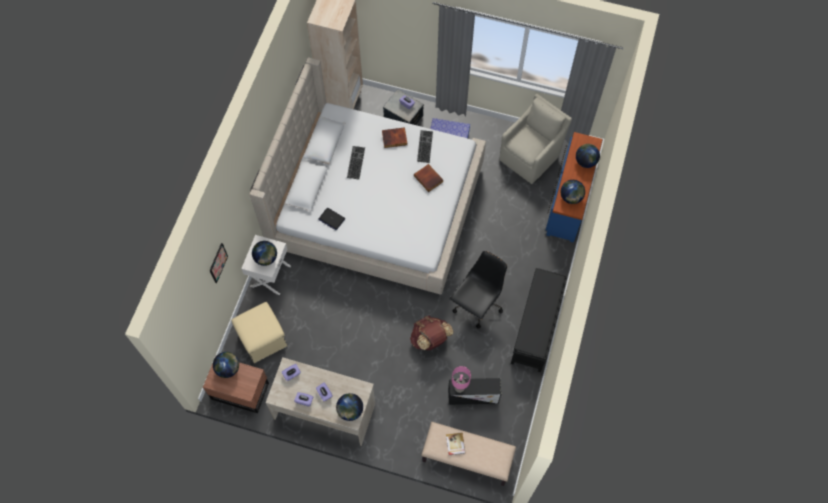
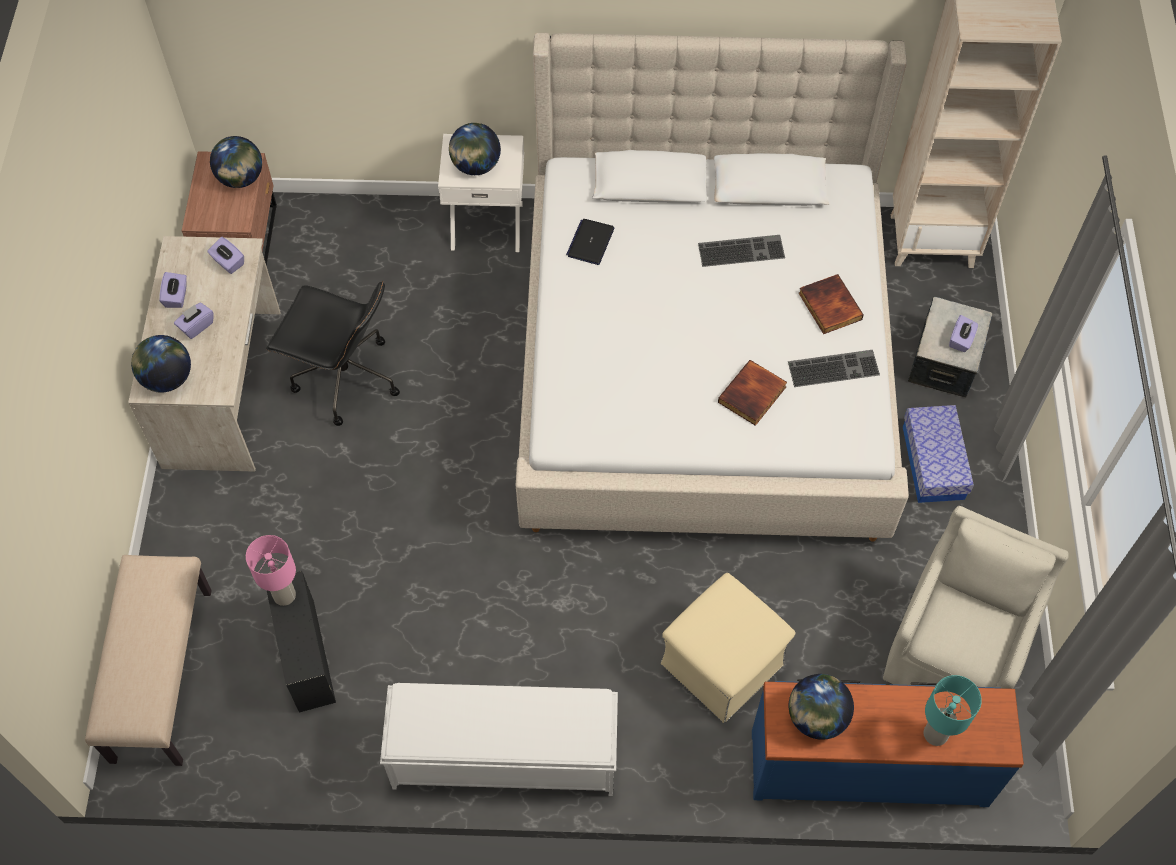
camera: 75 degrees right, 5 degrees down
(218, 263) = (378, 34): picture -> none
(262, 338) = (352, 248): beige ottoman -> beige ottoman (723, 663)
(430, 339) = (419, 540): brown backpack -> none
(455, 444) = (148, 610): book -> none
(477, 305) = (525, 615): black office chair -> black office chair (344, 378)
(530, 157) = (954, 650): beige armchair -> beige armchair turned 90 degrees counterclockwise
(536, 327) = (502, 756): black bench -> white bench
(585, 161) = (936, 734): globe -> turquoise table lamp

